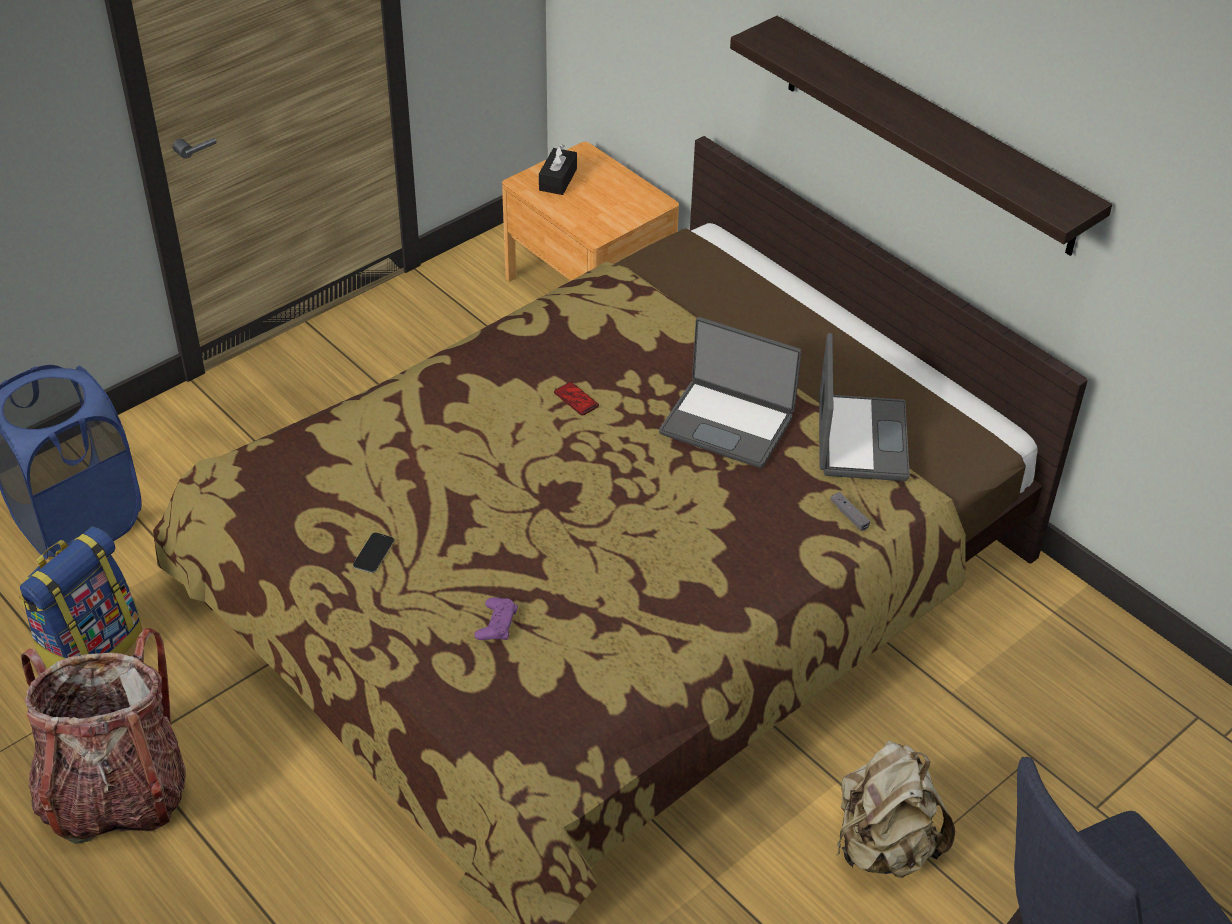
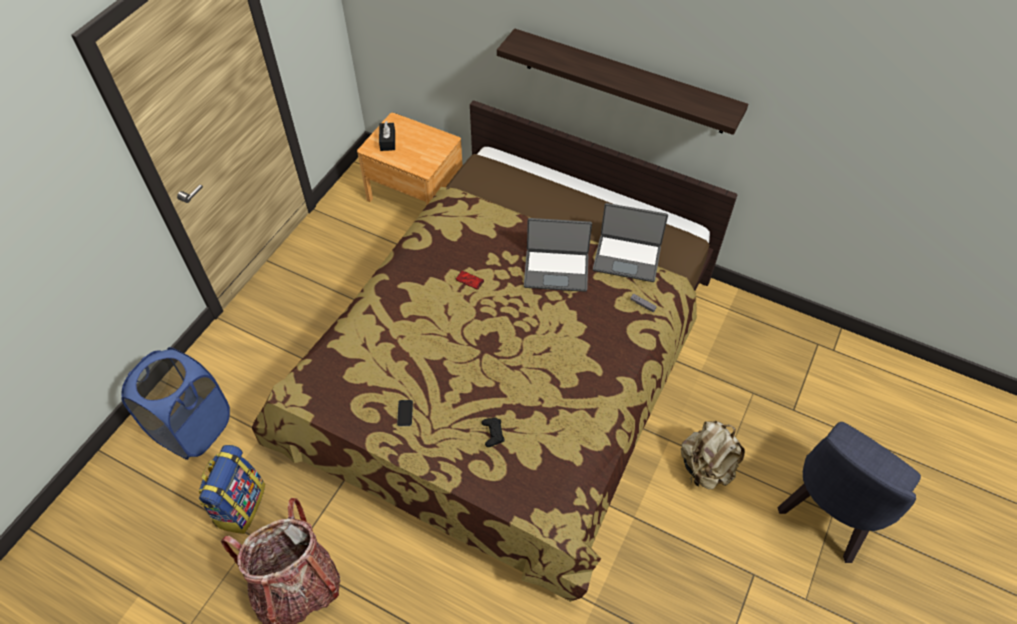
camera: 20 degrees left, 10 degrees up
(496, 624) = (493, 433): purple game controller -> black game controller
(859, 439) = (627, 258): laptop -> laptop turned 120 degrees clockwise

